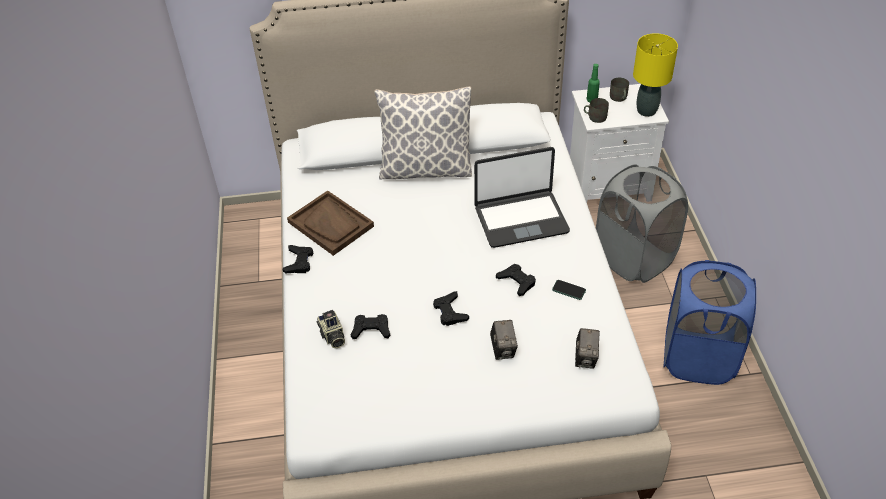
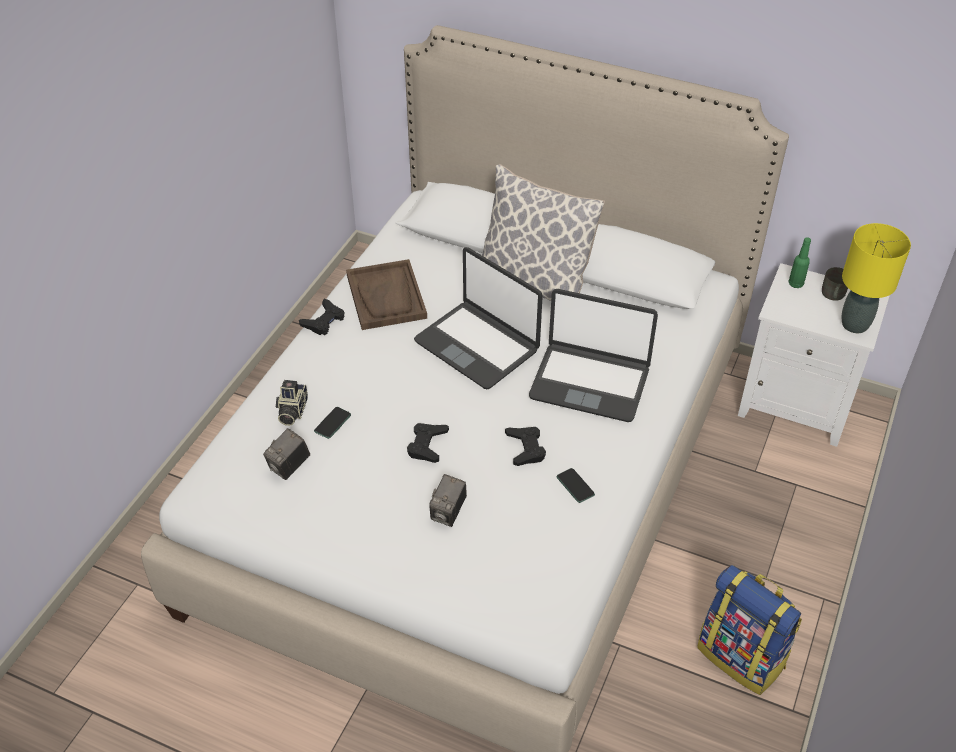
camera: 30 degrees right, 0 degrees up
(371, 329) = (332, 423): black game controller -> phone
(426, 228) = (477, 345): none -> laptop
(585, 358) = (528, 569): camera -> camera (289, 467)
(595, 117) = (782, 305): grey mug -> none
(634, 258) = (758, 503): grey laundry basket -> none
(698, 357) = (742, 657): blue laundry basket -> backpack

